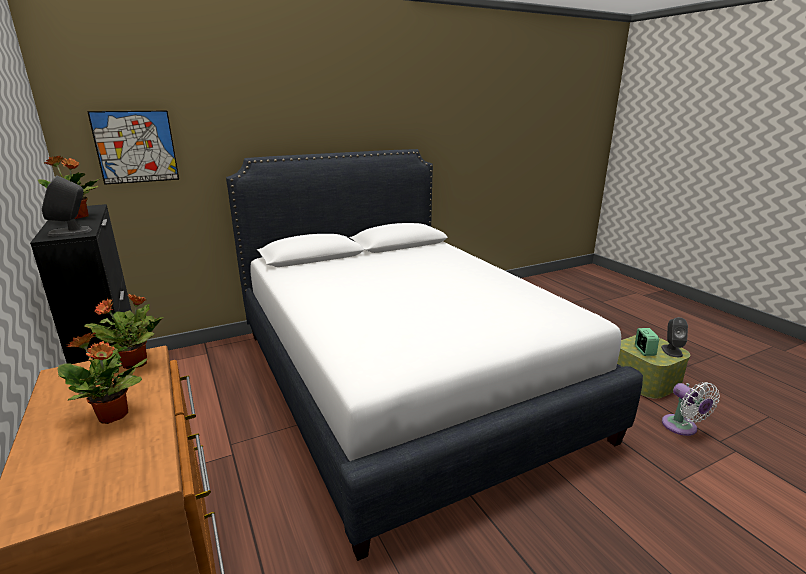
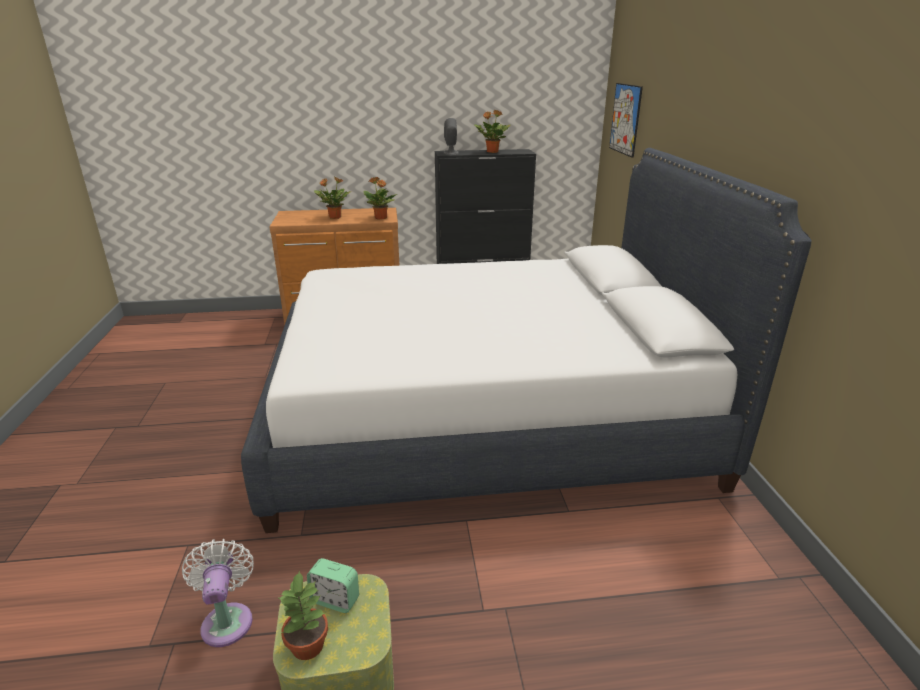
camera: 110 degrees right, 5 degrees up
(671, 350) = (307, 646): grey speaker -> potted plant
(682, 427) = (227, 619): white fan -> white fan turned 75 degrees clockwise

